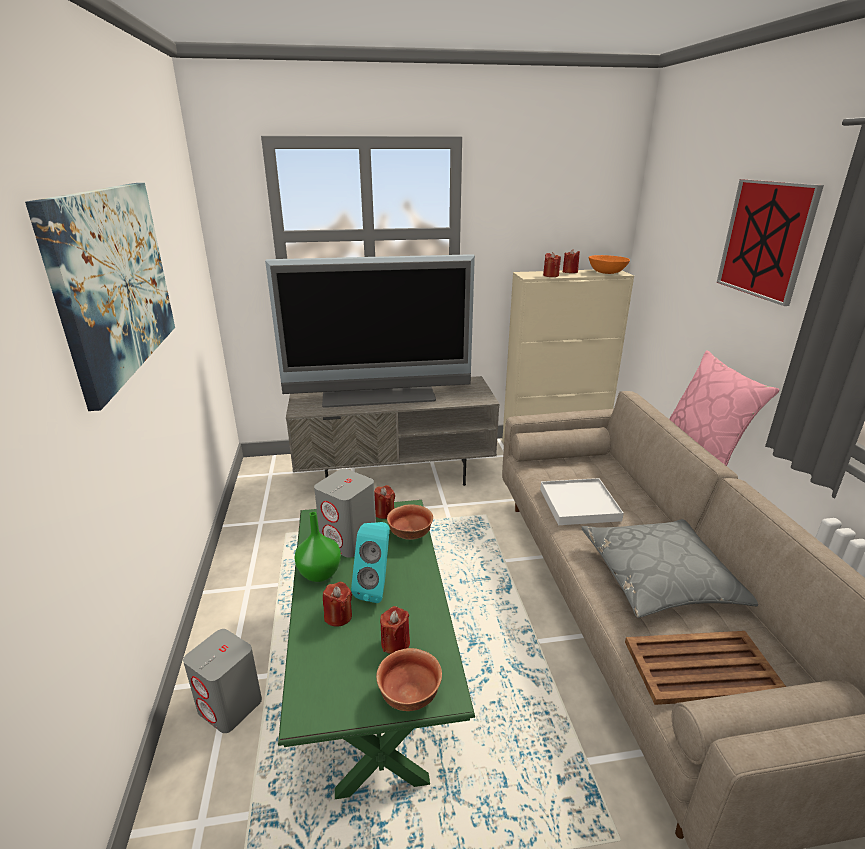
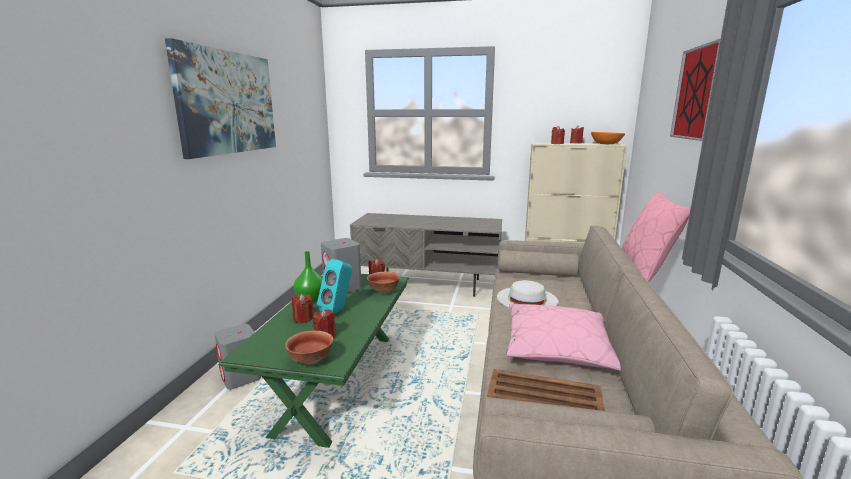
camera: 20 degrees right, 10 degrees down
(379, 394) = (419, 220): television -> none
(579, 504) = (527, 299): white tray -> white hat
(660, 578) = (557, 347): grey pillow -> pink pillow

